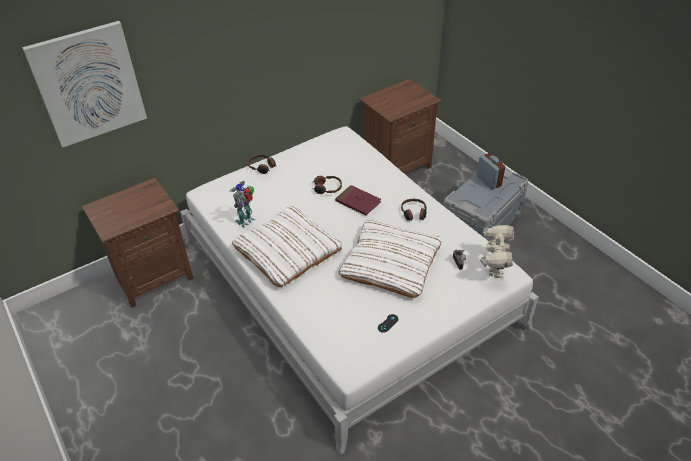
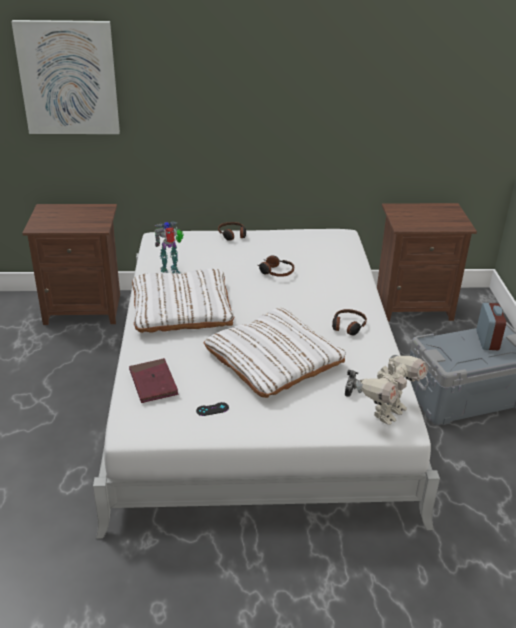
camera: 30 degrees right, 10 degrees down
(358, 202) = (296, 294): red book -> red book (153, 383)

